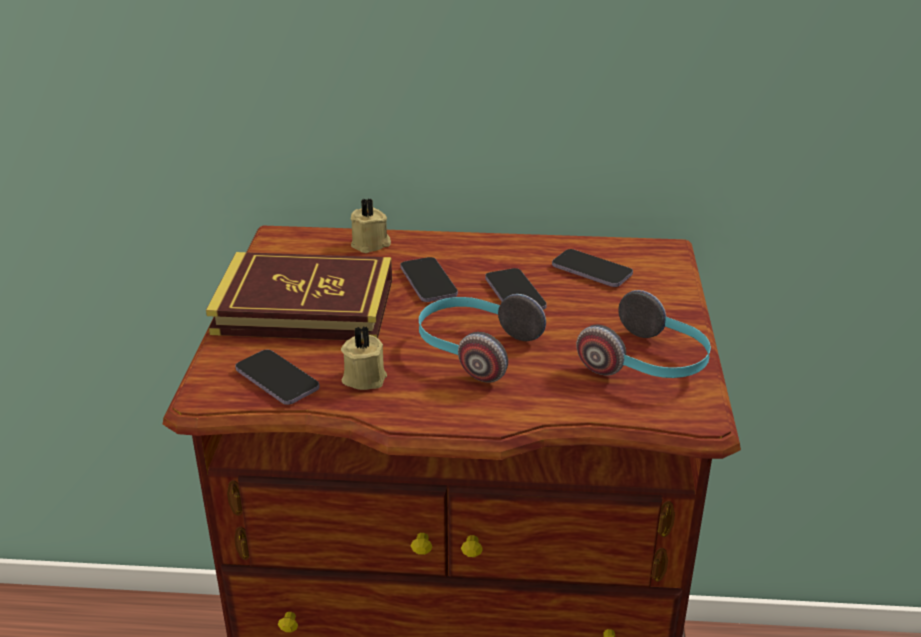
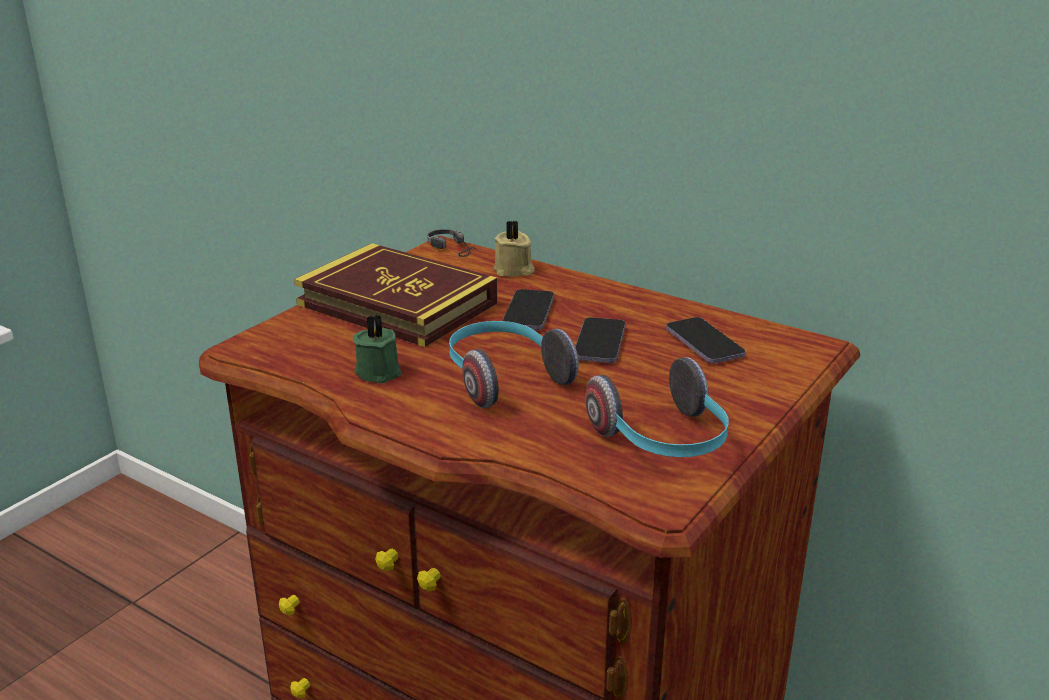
camera: 30 degrees right, 5 degrees down
(277, 380) = (307, 353): phone -> none
(304, 239) = (460, 253): none -> headphones
(363, 377) = (379, 371): beige candle -> green candle

